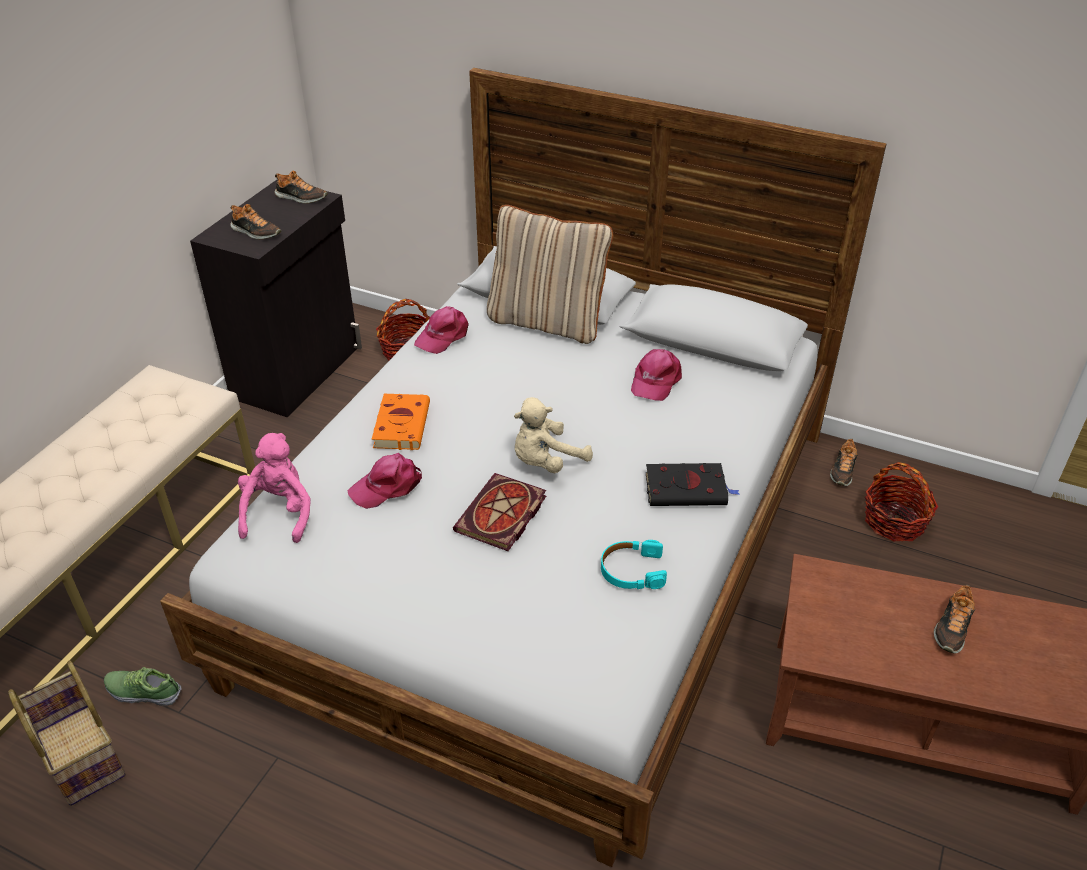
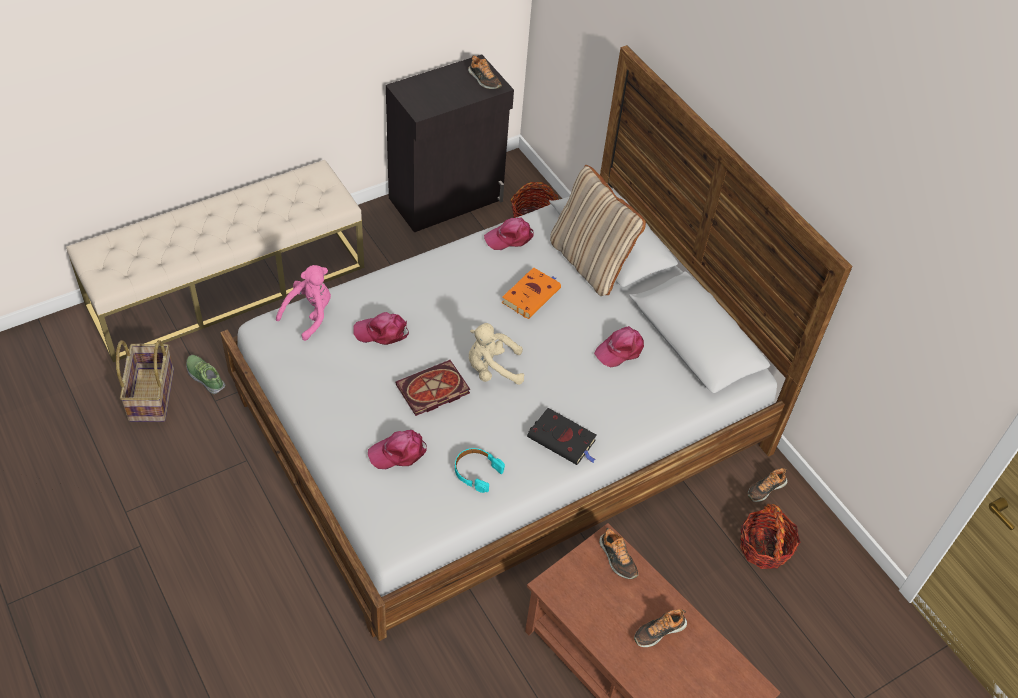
camera: 30 degrees right, 10 degrees up
(255, 232) = (431, 98): shoe -> shoe (617, 558)
(401, 424) = (427, 292): orange book -> orange book (531, 295)
(525, 600) = (398, 452): none -> pink cap

